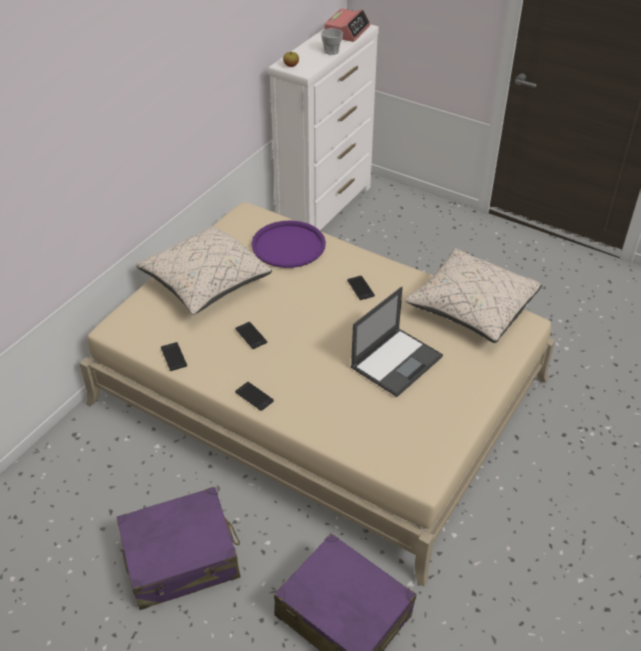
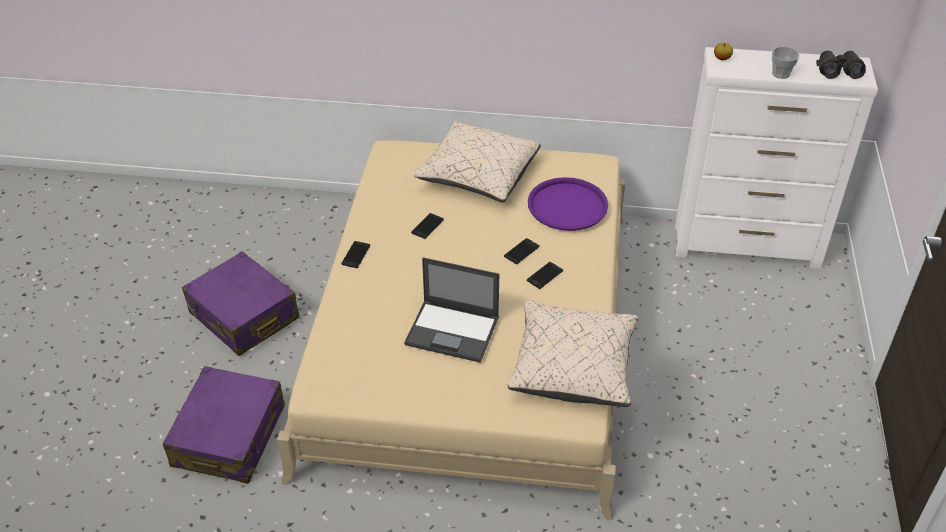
camera: 65 degrees right, 0 degrees up
(173, 357) = (375, 193): phone -> phone (521, 251)
(347, 31) = (838, 71): alarm clock -> black binoculars

